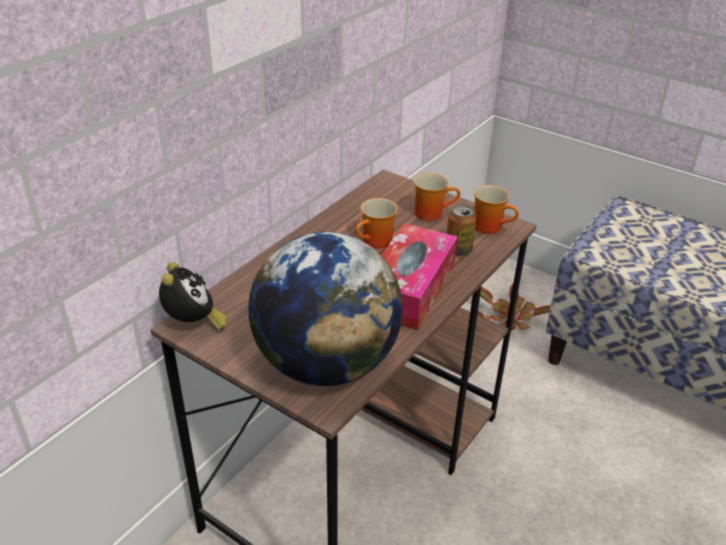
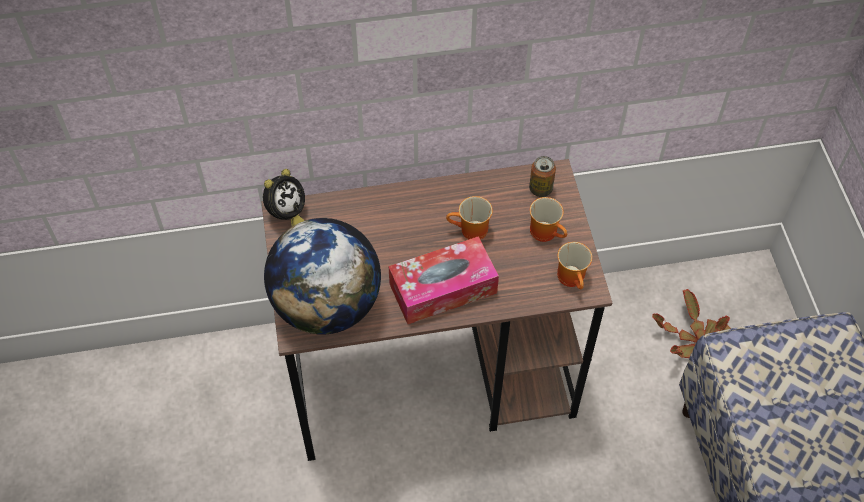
camera: 45 degrees right, 20 degrees up
(458, 250) = (519, 281): can -> can (540, 189)

